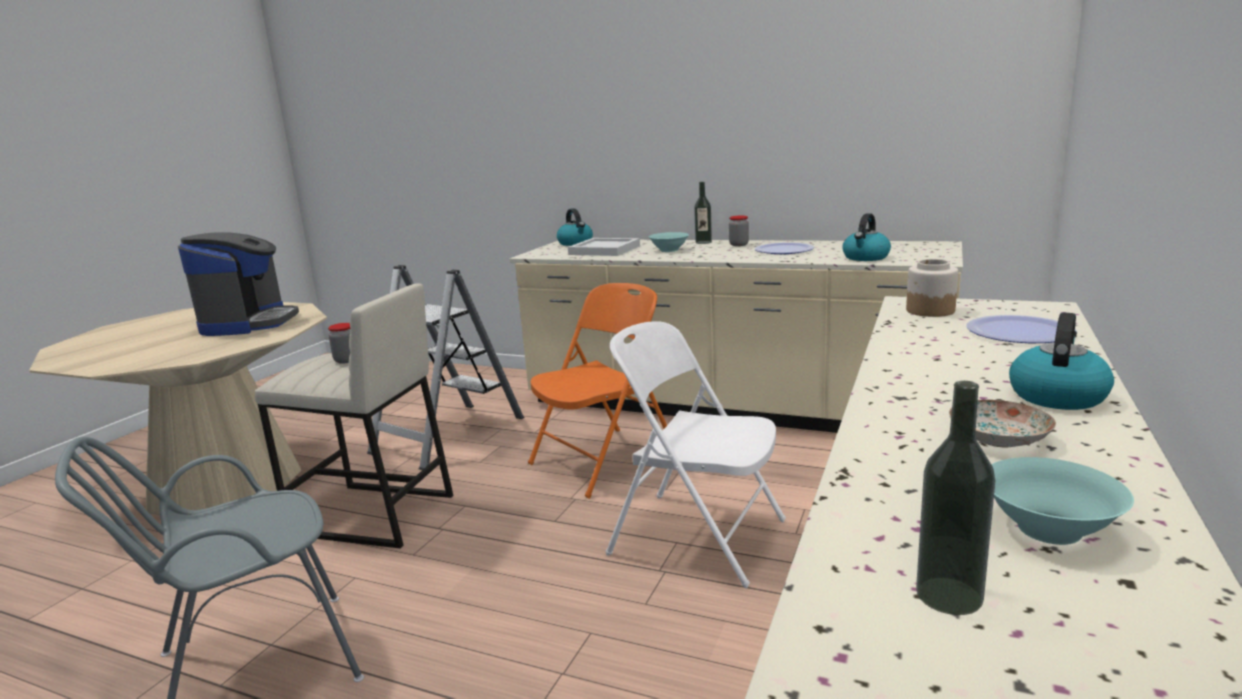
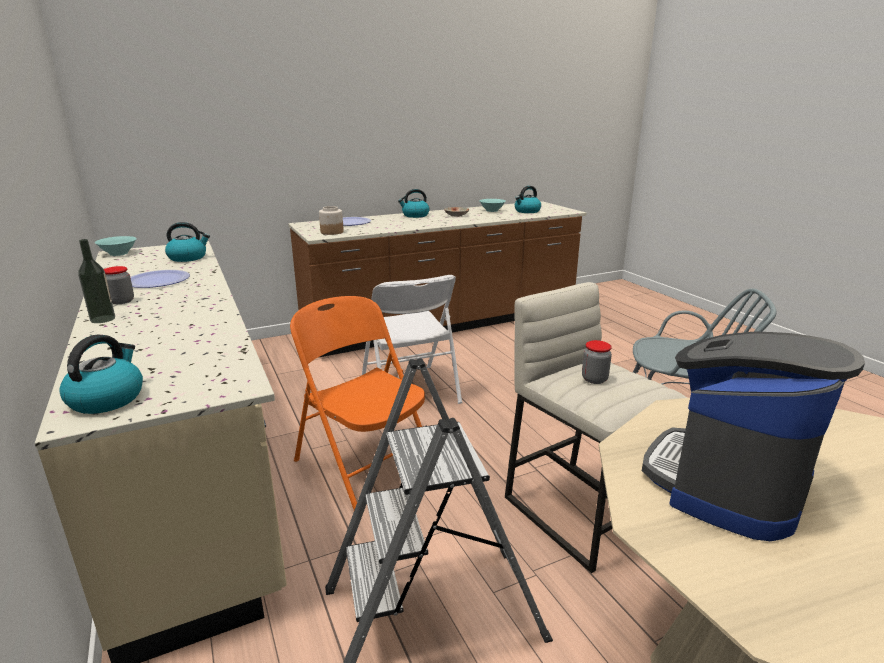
camera: 140 degrees left, 5 degrees up
(604, 461) = (365, 465): orange chair -> orange chair turned 45 degrees clockwise
(606, 250) = (176, 351): white tray -> none
(668, 250) = (169, 319): turquoise bowl -> turquoise bowl (118, 254)
(949, 596) = (527, 211): bottle -> kettle

